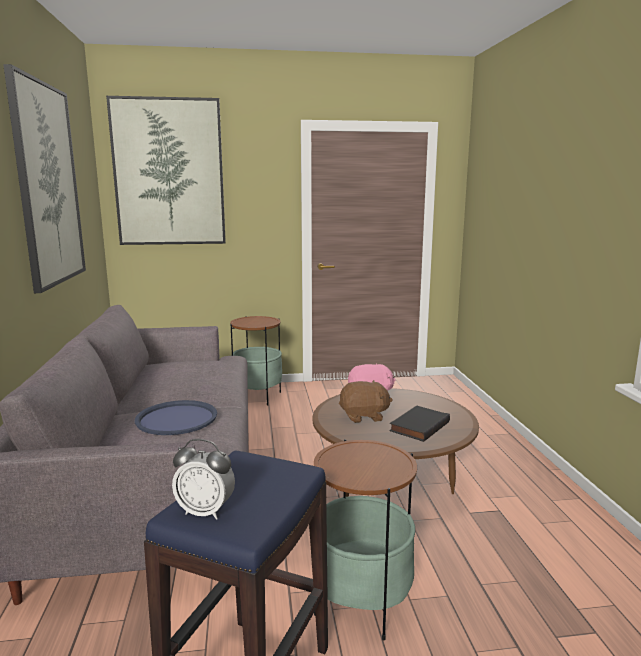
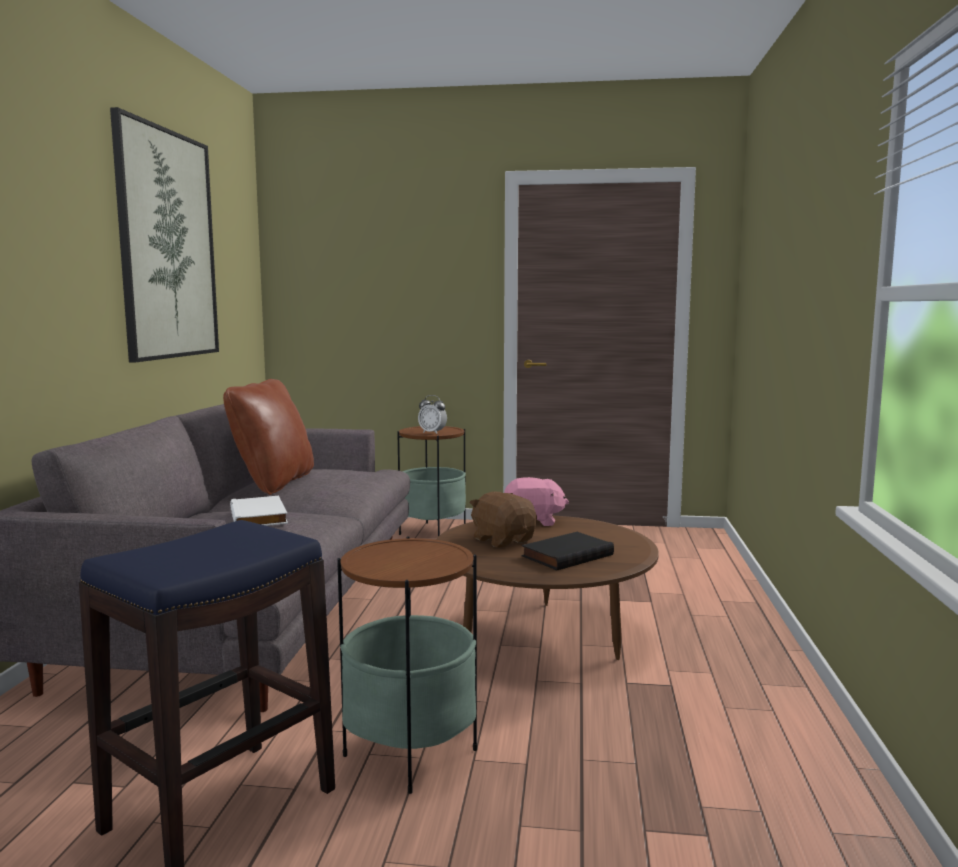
camera: 15 degrees right, 5 degrees down
(157, 380) = (273, 483): none -> brown pillow
(169, 173) = (340, 242): picture -> none
(176, 418) = (260, 517): blue tray -> white book
(205, 511) = (146, 557): alarm clock -> alarm clock (432, 433)
(364, 416) = (503, 540): brown plush toy -> brown plush toy turned 135 degrees counterclockwise

